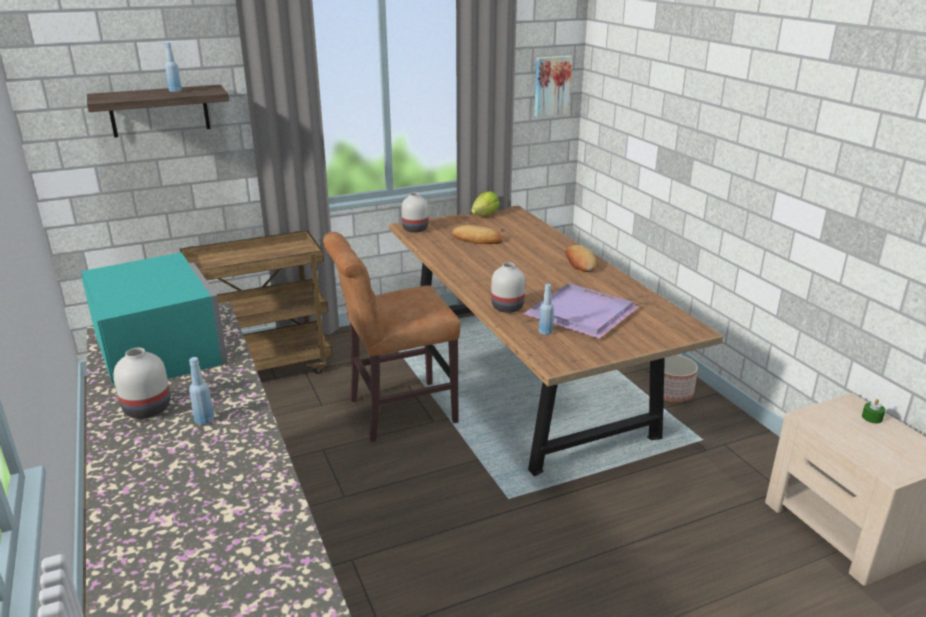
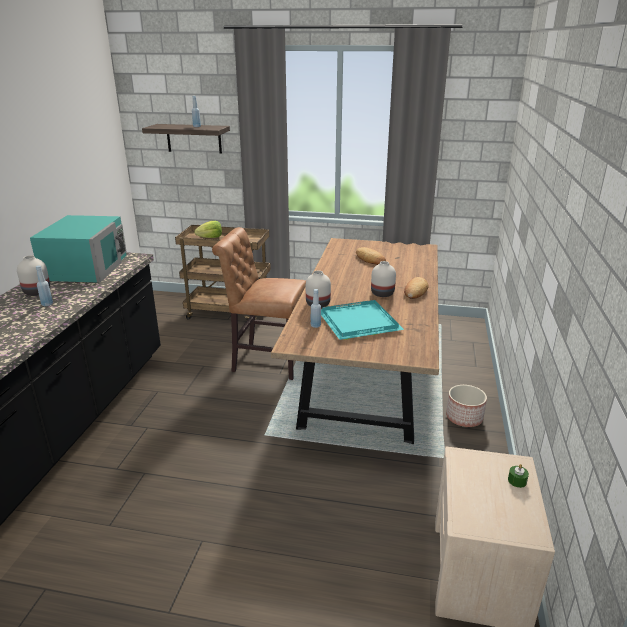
camera: 35 degrees right, 0 degrees up
(415, 229) = (341, 244): white vase -> white vase (382, 293)
(485, 215) = (401, 246): lettuce -> lettuce (210, 238)
(551, 85) = (479, 153): picture -> none
(582, 314) = (358, 323): purple tray -> turquoise tray

